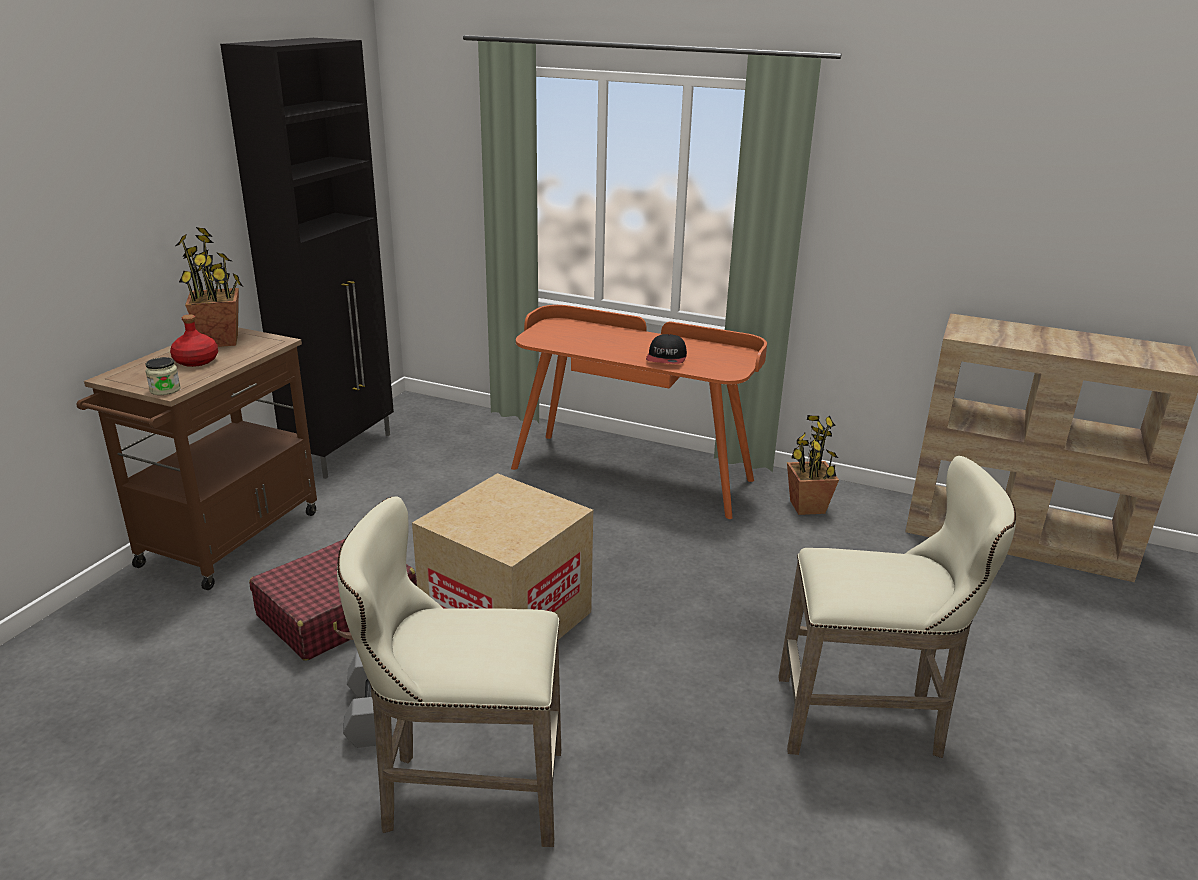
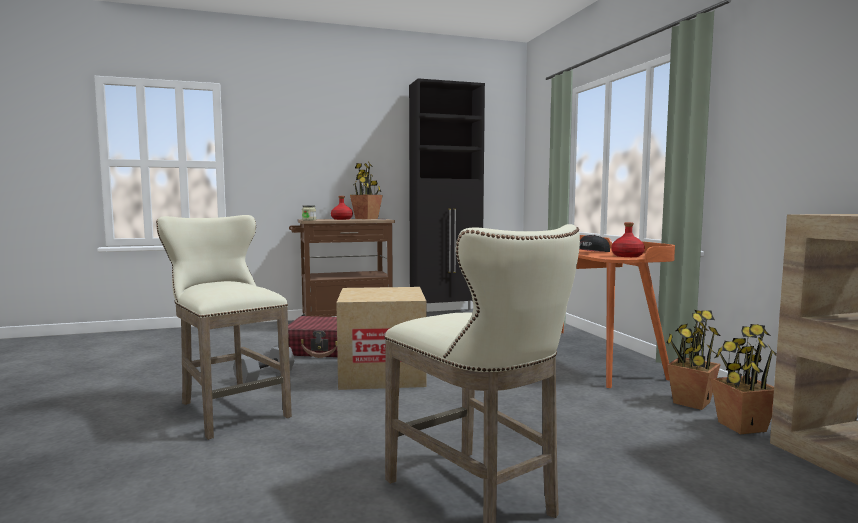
camera: 50 degrees right, 20 degrees down
(725, 362) = (627, 256): none -> red bottle
(870, 521) = (741, 426): none -> potted plant

